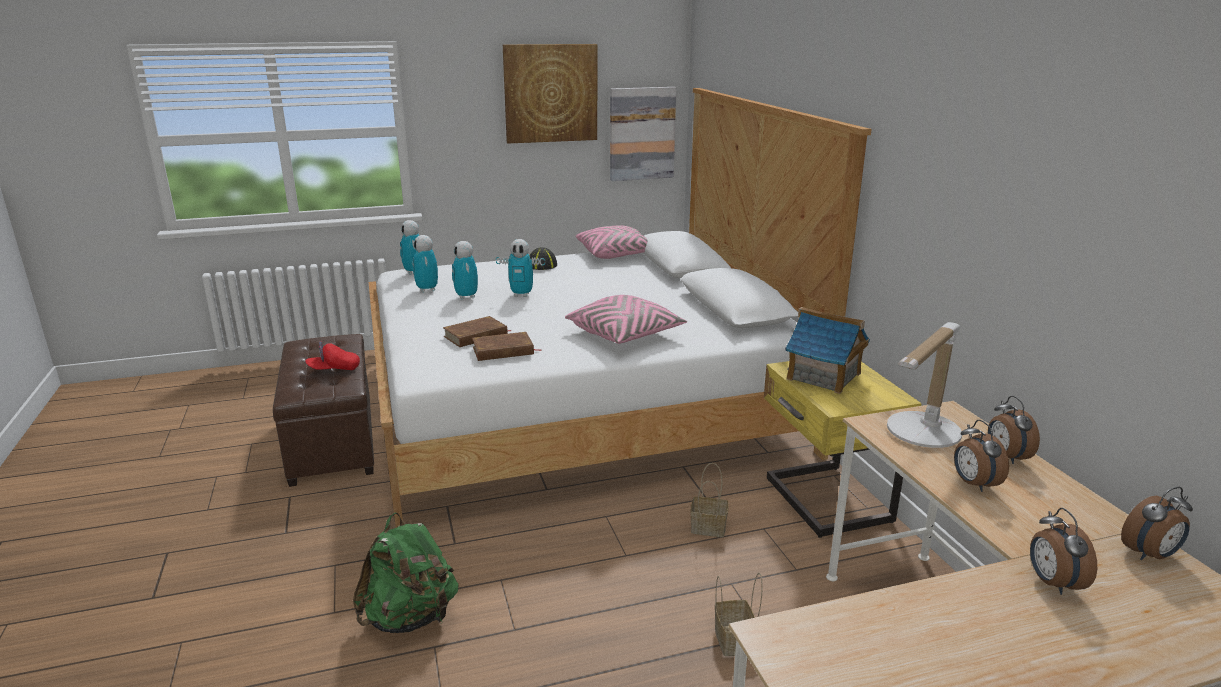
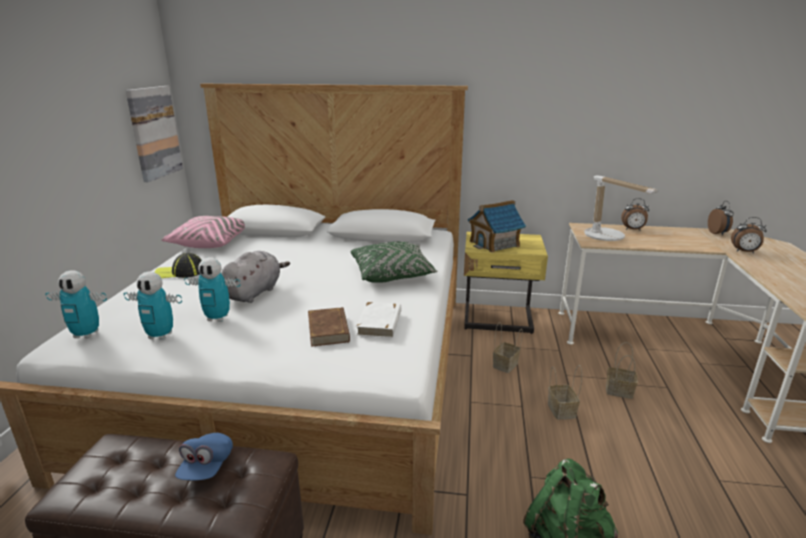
camera: 65 degrees left, 0 degrees up
(334, 369) = (206, 467): red cap -> blue cap
(503, 351) = (380, 323): brown book -> white book
(521, 295) = (254, 292): toy robot -> grey plush toy
(550, 93) = (82, 98): picture -> none
(625, 335) = (392, 274): pink pillow -> green pillow
(641, 587) = (560, 410): none -> basket
(973, 484) = (659, 241): alarm clock -> none

